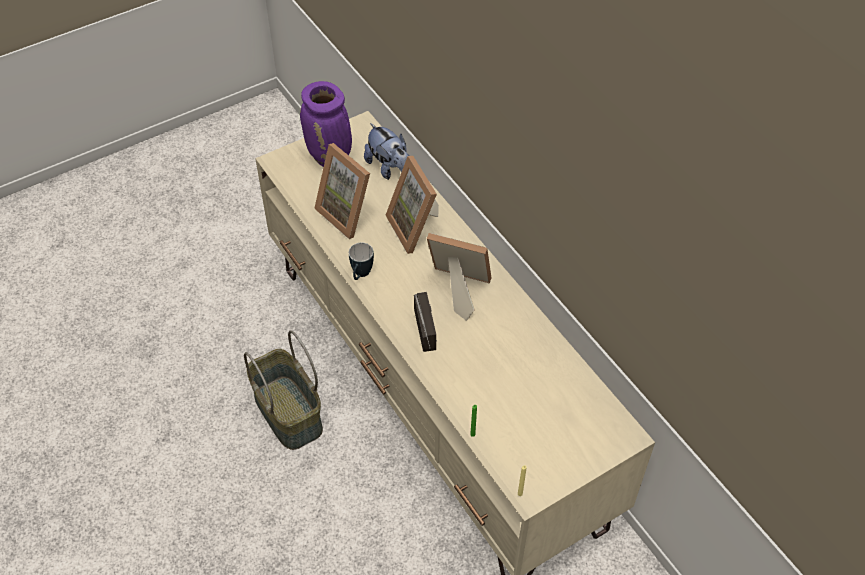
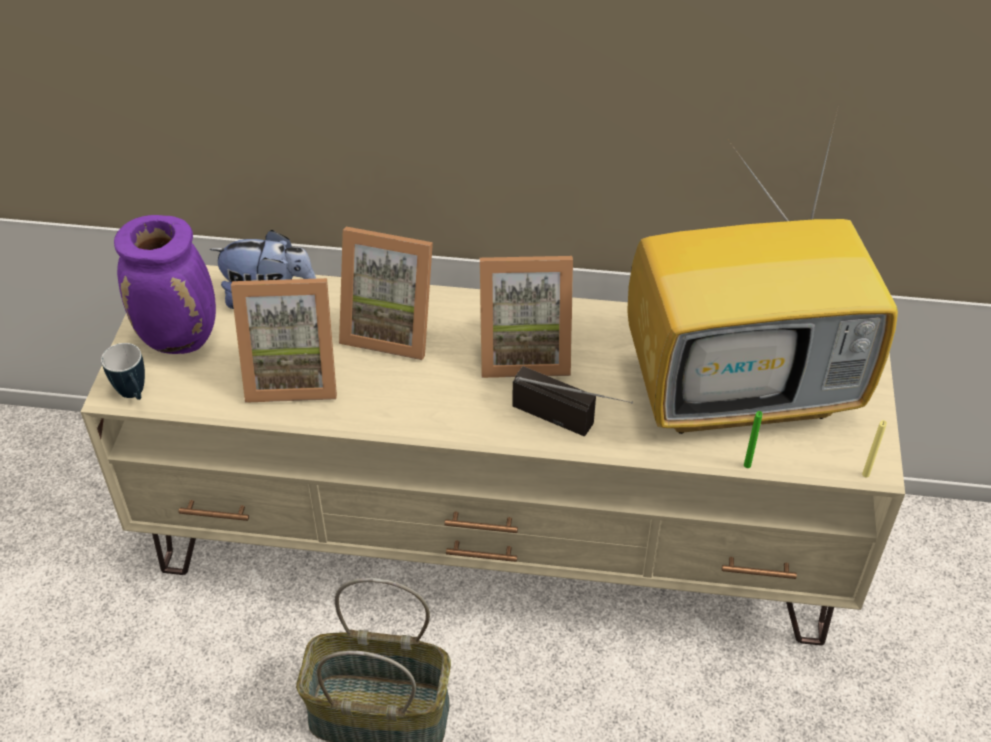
camera: 50 degrees left, 5 degrees down
(360, 275) = (404, 423): mug -> mug (134, 395)
(457, 290) = (523, 351): picture frame -> picture frame turned 150 degrees counterclockwise
(528, 401) = (744, 389): none -> television

